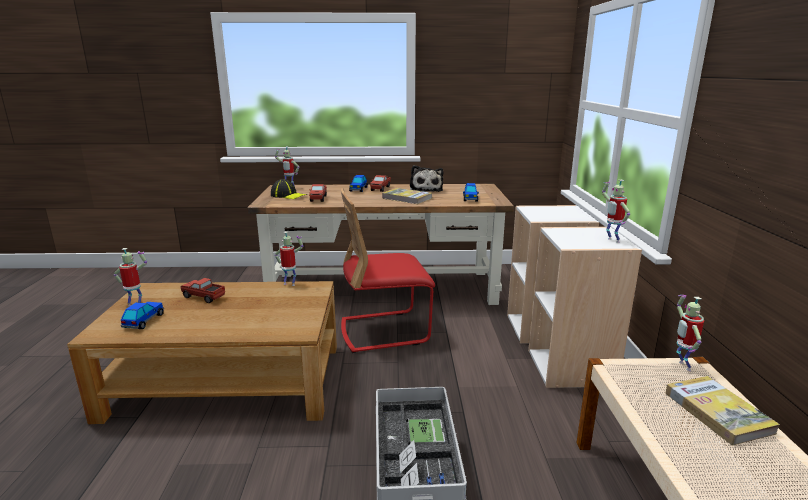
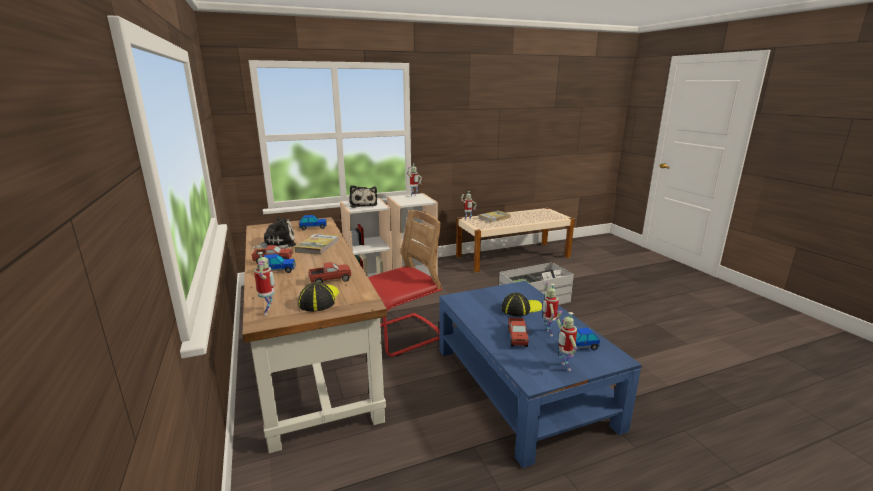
camera: 110 degrees left, 0 degrees up
(226, 381) = (522, 386): brown coffee table -> blue coffee table
(250, 314) = (521, 308): none -> cap
(290, 284) = (459, 309): toy robot -> toy robot (547, 332)
(384, 331) = (402, 335): red chair -> red chair turned 90 degrees counterclockwise
(551, 212) = (363, 204): none -> plush toy

